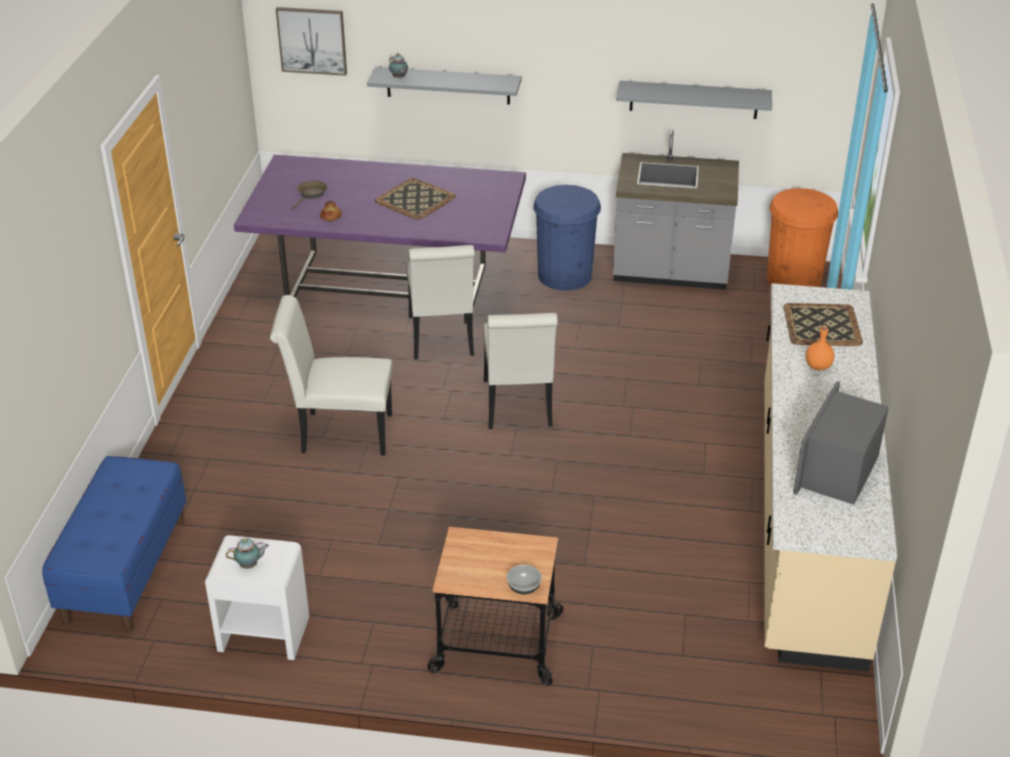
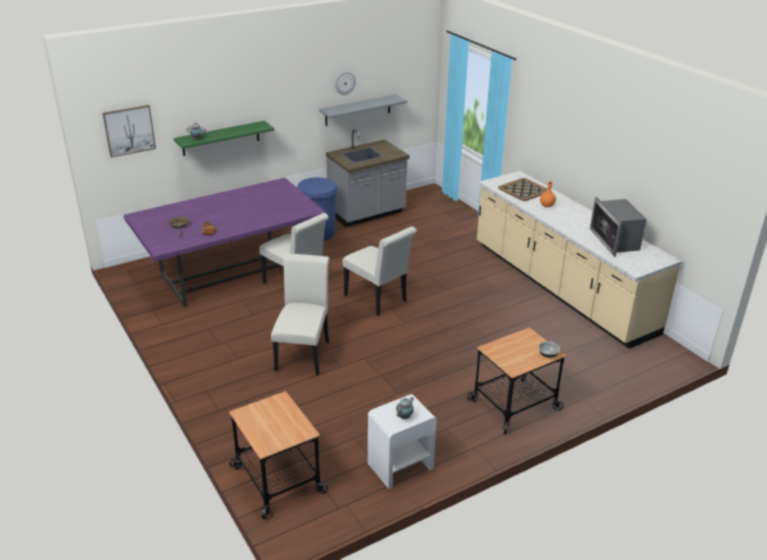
camera: 40 degrees left, 5 degrees down
(125, 570) = (277, 480): blue bench -> cart
(339, 433) = (303, 353): white chair -> white chair turned 135 degrees clockwise
(416, 199) = (245, 208): tray -> none
(448, 85) = (221, 138): grey shelf -> green shelf
(672, 49) = (345, 82): none -> wall clock
(793, 279) = (425, 196): orange trash can -> none

